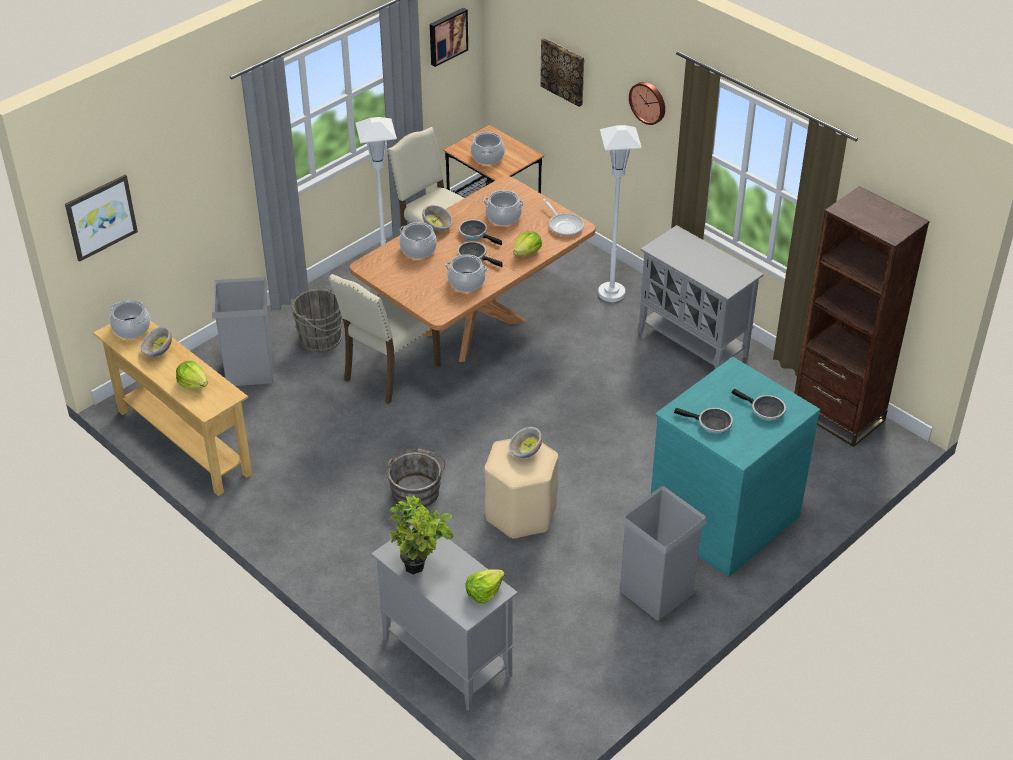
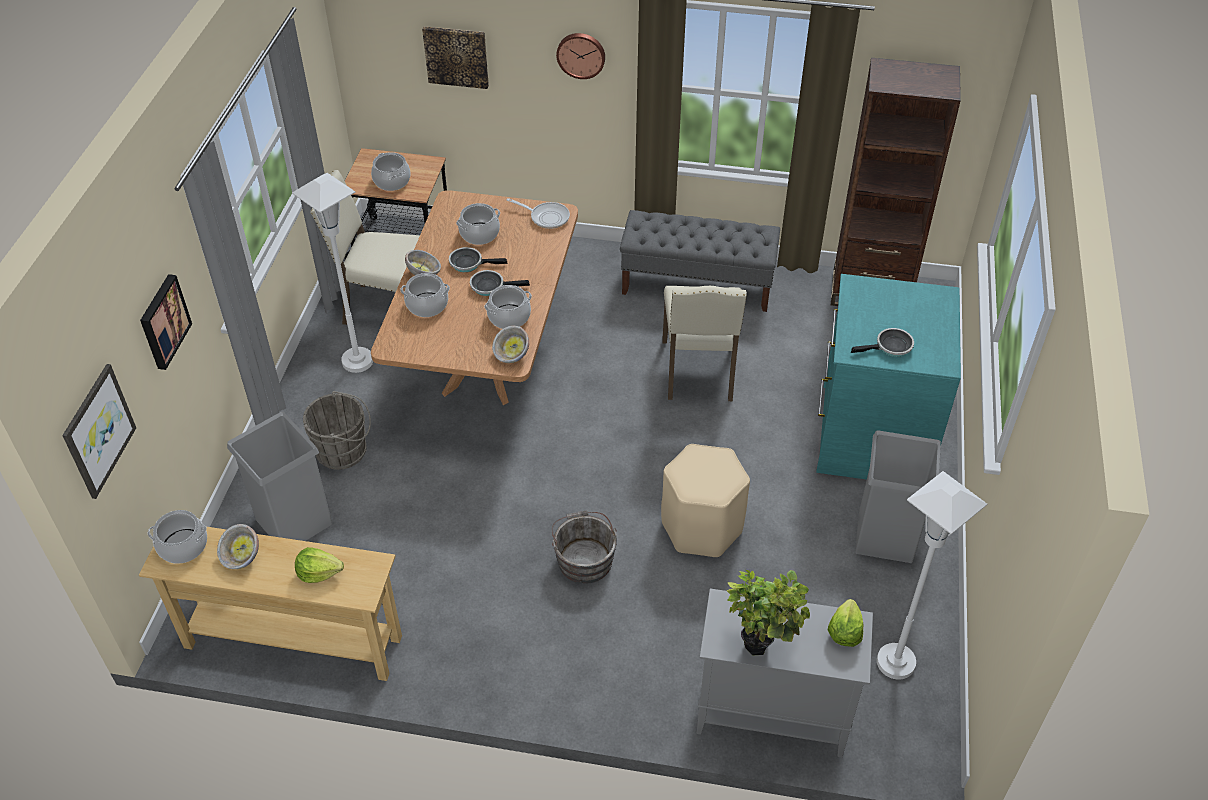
camera: 35 degrees left, 5 degrees up
(389, 373) = (445, 451): beige chair -> beige chair (699, 372)
(447, 36) = (310, 61): picture -> picture (163, 321)
(525, 452) = (703, 464): bowl -> bowl (511, 355)
(527, 252) = (537, 259): lettuce -> none
(611, 293) = (582, 270): white floor lamp -> white floor lamp (896, 662)
(693, 344) = (697, 285): grey cabinet -> grey bench
(764, 410) = (919, 311): frying pan -> none

